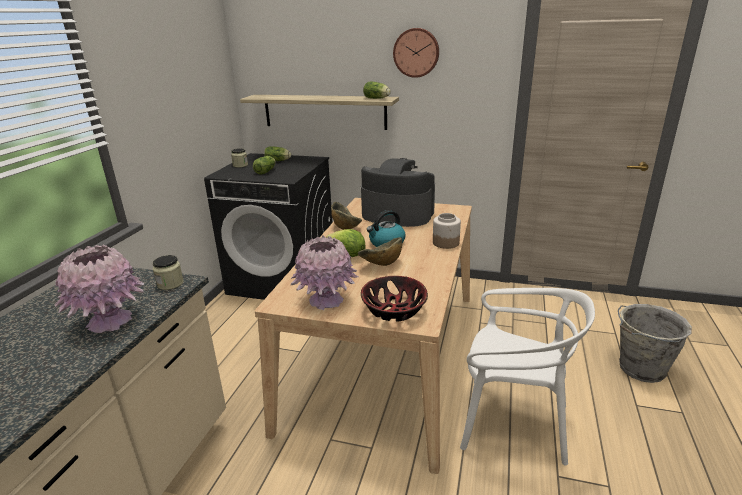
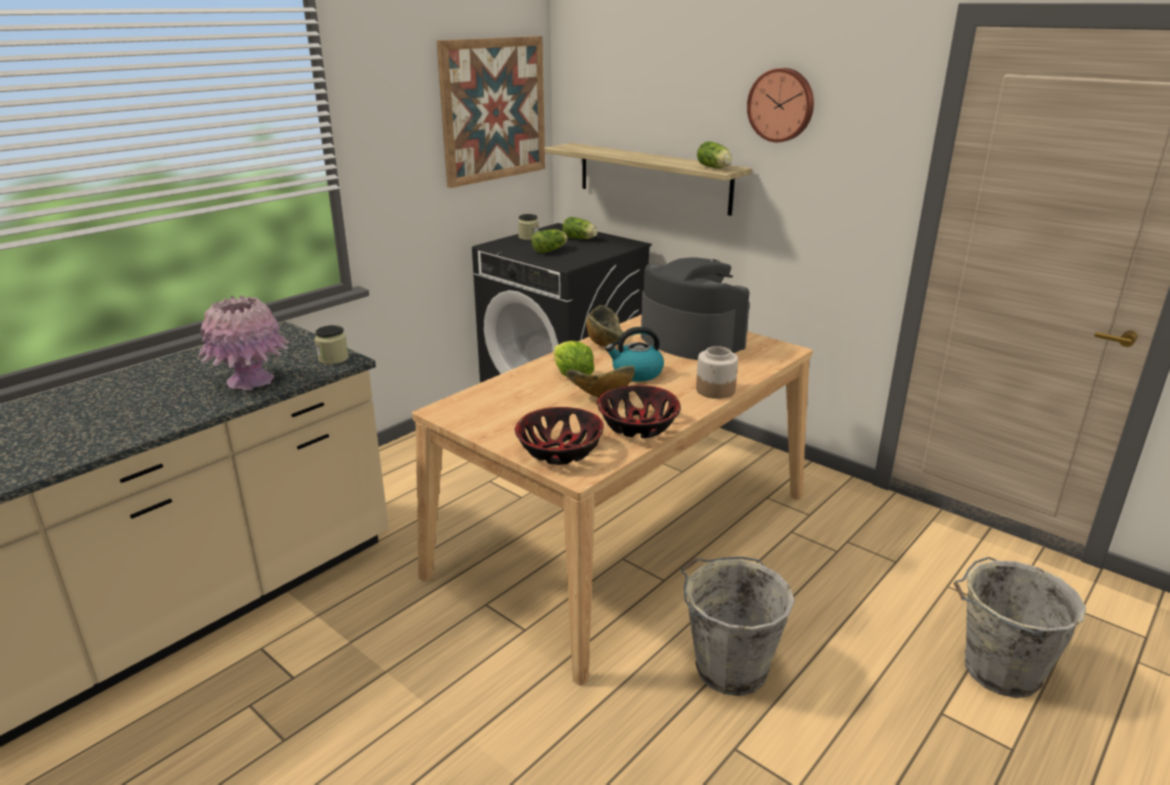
camera: 25 degrees right, 0 degrees up
(200, 73) = (493, 110): none -> picture
(326, 300) = (495, 421): pink vase -> none
(426, 279) = (638, 427): none -> bowl
(513, 422) = (728, 667): white chair -> grey bucket

